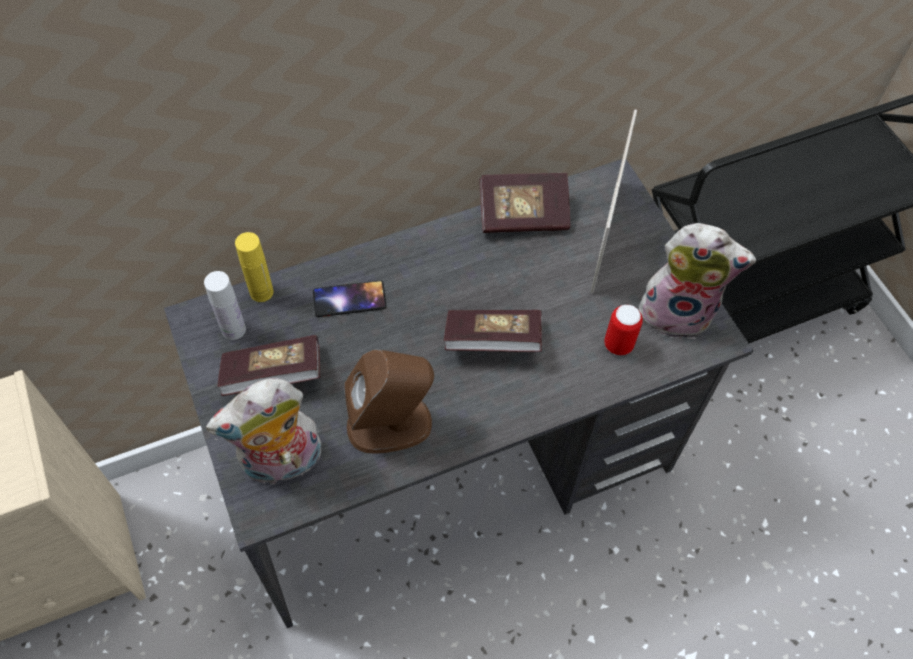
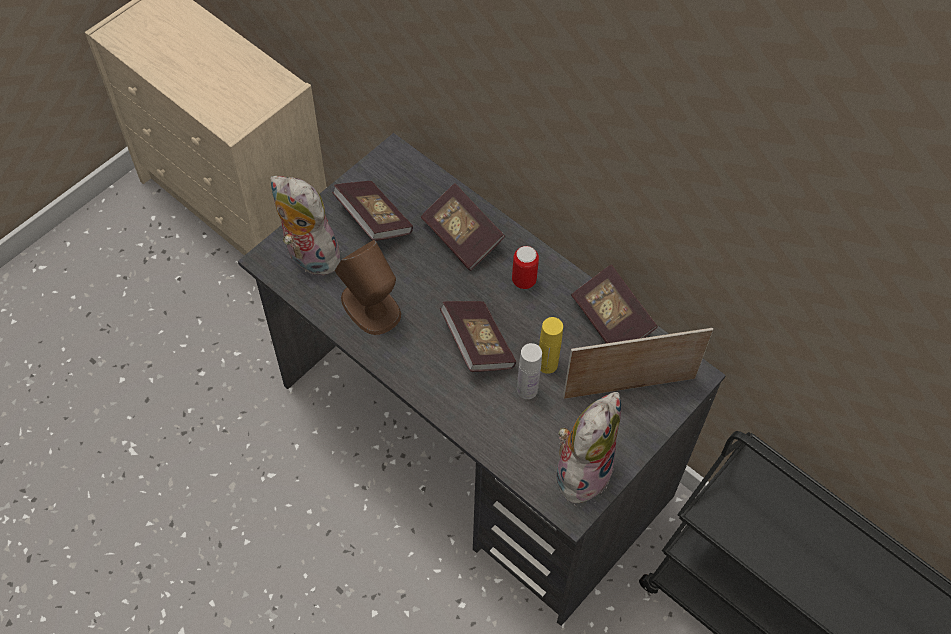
camera: 65 degrees right, 0 degrees up
(233, 329) = (397, 180): white bottle -> white bottle (527, 389)
(261, 292) = (437, 181): yellow bottle -> yellow bottle (547, 364)
(349, 299) = (462, 237): phone -> book
(618, 345) = (523, 435): can -> can (524, 280)
(678, 311) = (581, 469): plush toy -> plush toy turned 135 degrees counterclockwise

